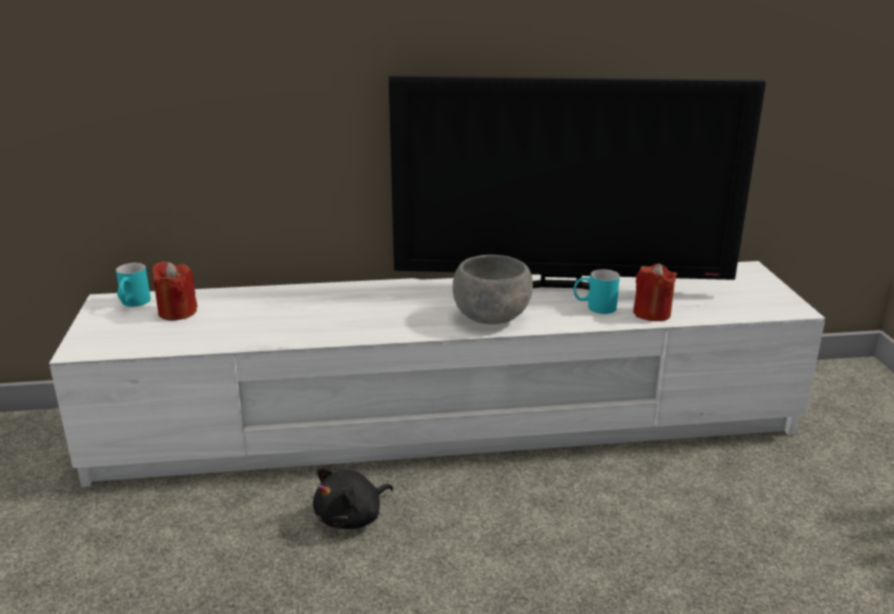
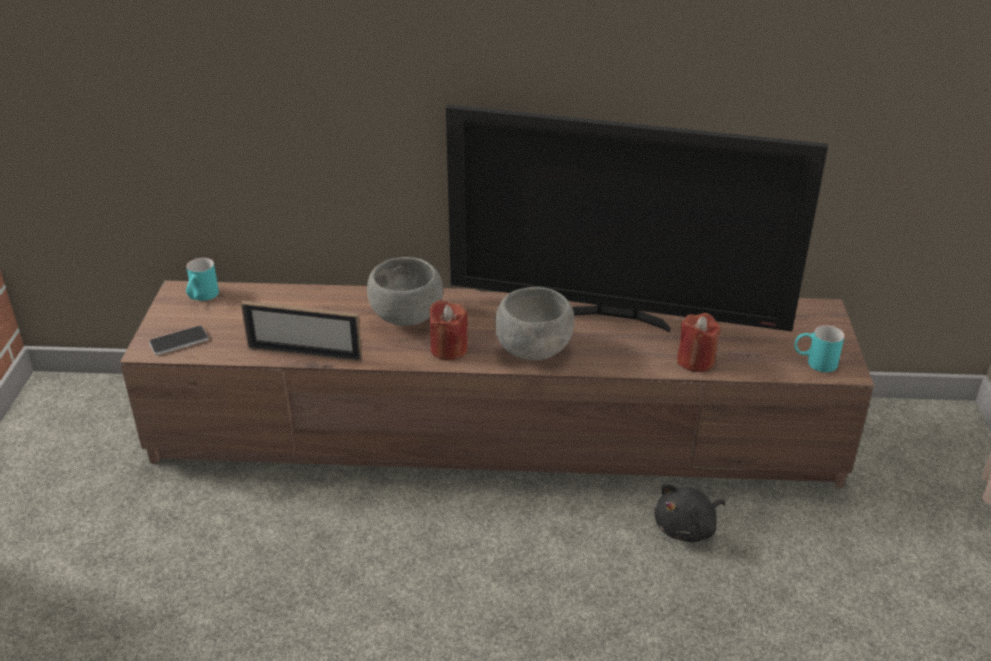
camera: 10 degrees right, 10 degrees up
(114, 340) = (179, 341): none -> phone
(177, 312) = (240, 312): red candle -> red candle (448, 349)
(255, 339) = (304, 353): none -> picture frame
(352, 517) = (382, 526): black plush toy -> black plush toy (687, 528)
(353, 303) = (406, 317): none -> grey bowl
(446, 423) = (495, 433): white tv stand -> brown tv stand
(594, 307) = (640, 347): turquoise mug -> turquoise mug (814, 362)

